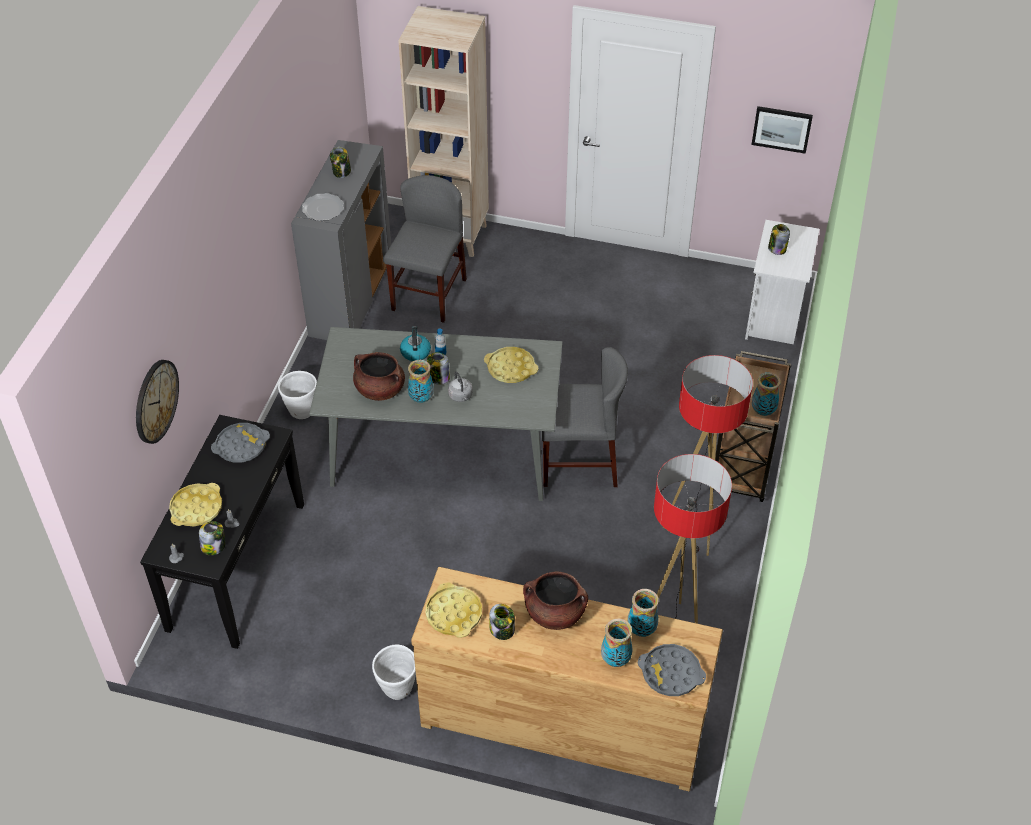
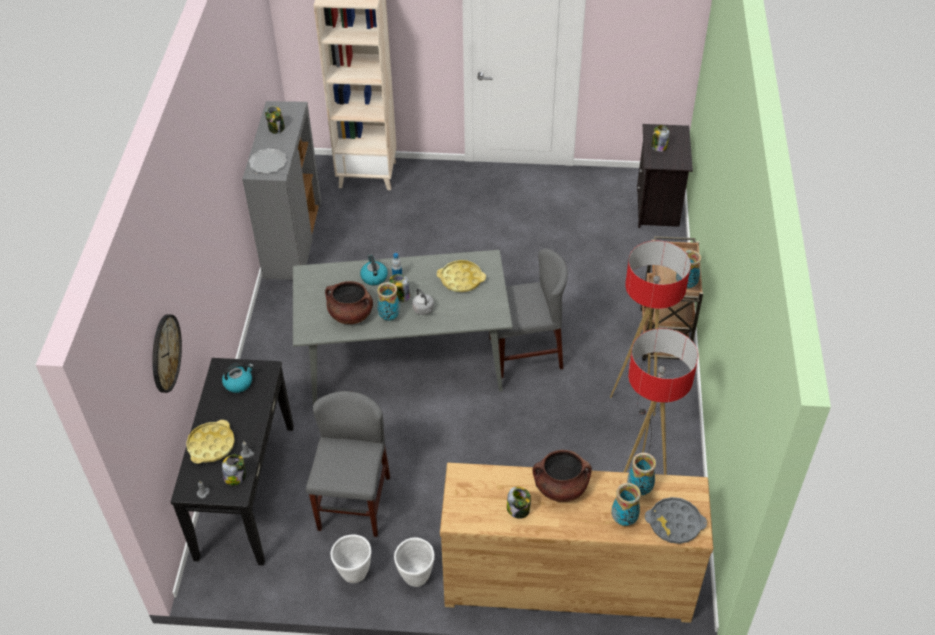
camera: 10 degrees left, 0 degrees up
(241, 446) = (238, 383): grey tray -> kettle
(301, 411) = (272, 345): white planter -> white planter (354, 573)
(429, 295) = (360, 227): grey chair -> grey chair (354, 503)
(454, 614) = (472, 502): yellow tray -> none
(774, 319) = (658, 208): white nightstand -> black nightstand
(782, 128) = (649, 44): picture -> none

